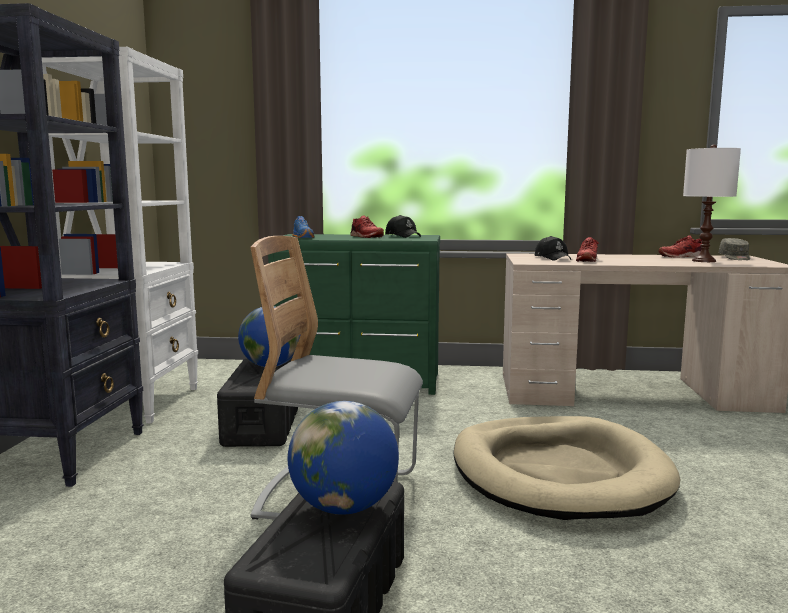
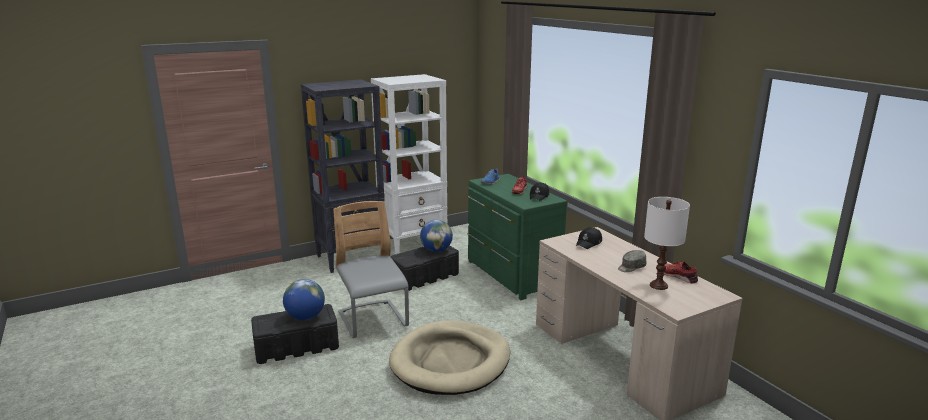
camera: 55 degrees right, 10 degrees up
(587, 260) = (596, 253): red shoe -> none
(735, 258) = (703, 293): grey cap -> grey cap (631, 267)

